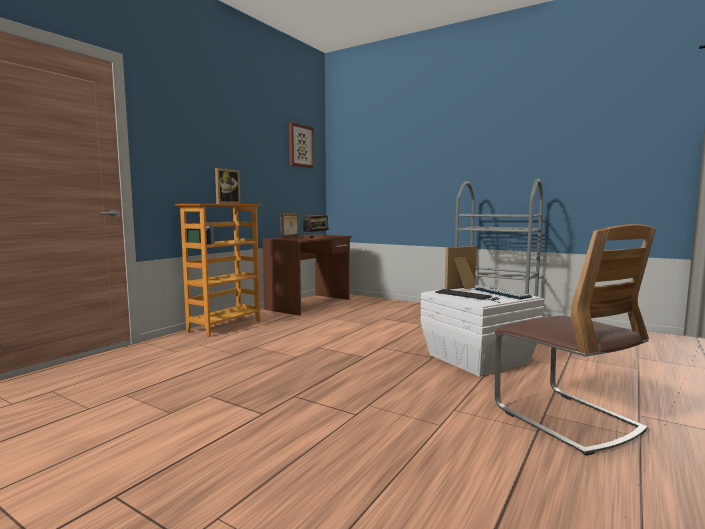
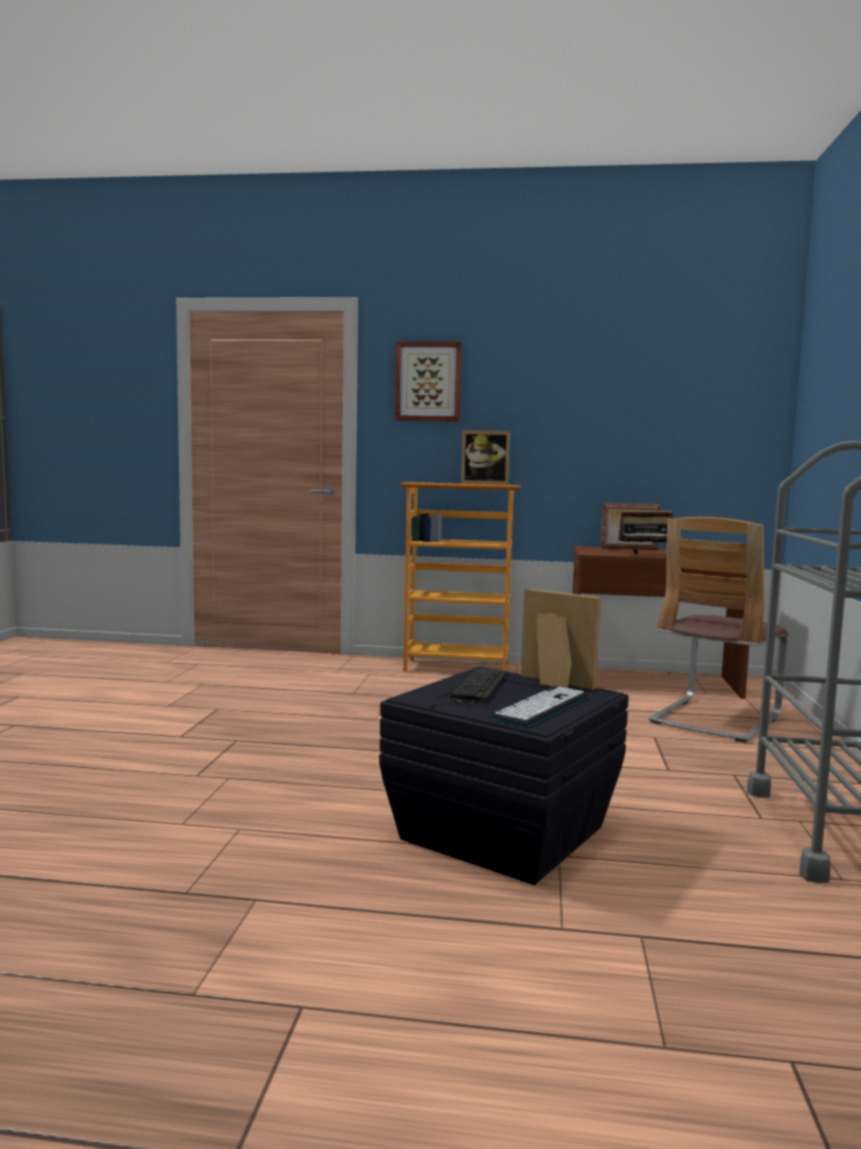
camera: 65 degrees right, 0 degrees up
(300, 146) = (706, 373): picture -> picture (428, 382)
(477, 358) = (502, 831): white storage box -> black storage box
(566, 418) = (245, 919): chair -> chair (715, 719)

